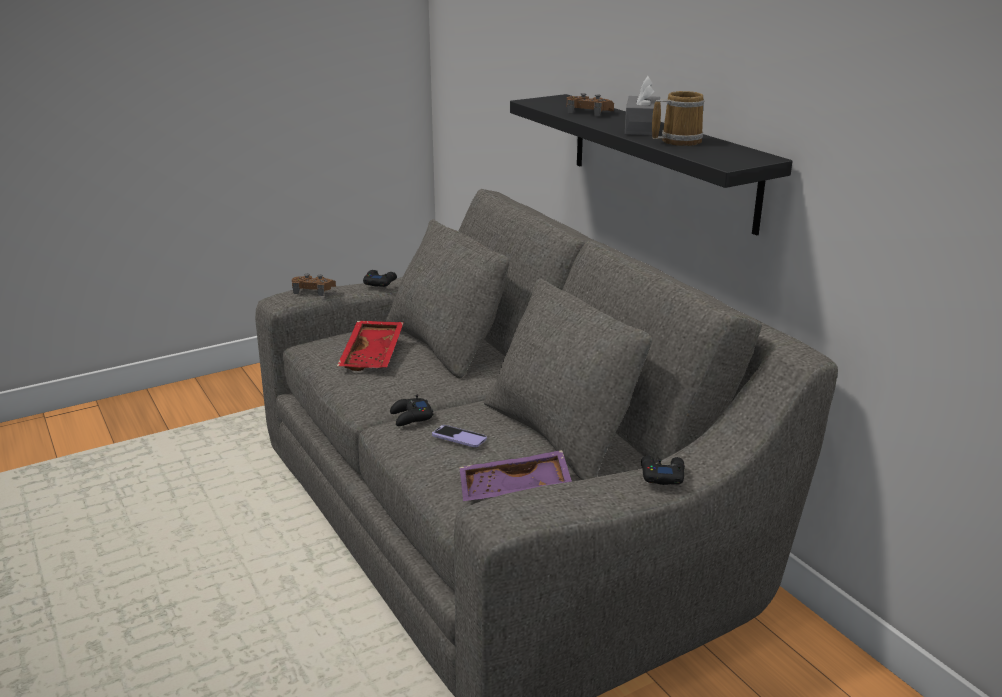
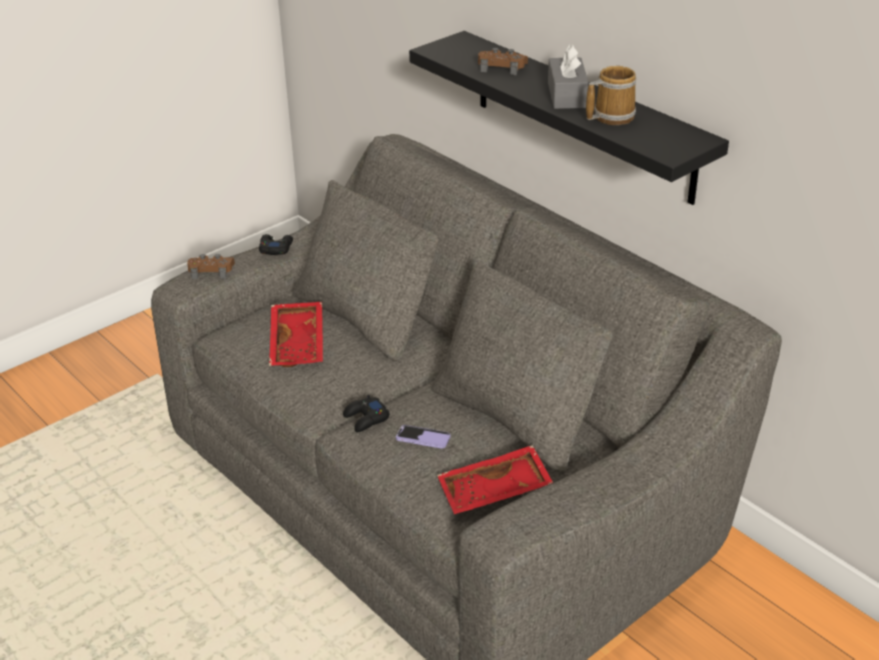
camera: 10 degrees left, 10 degrees up
(514, 490) = (495, 492): purple tray -> red tray
(661, 475) = (633, 462): black game controller -> none

